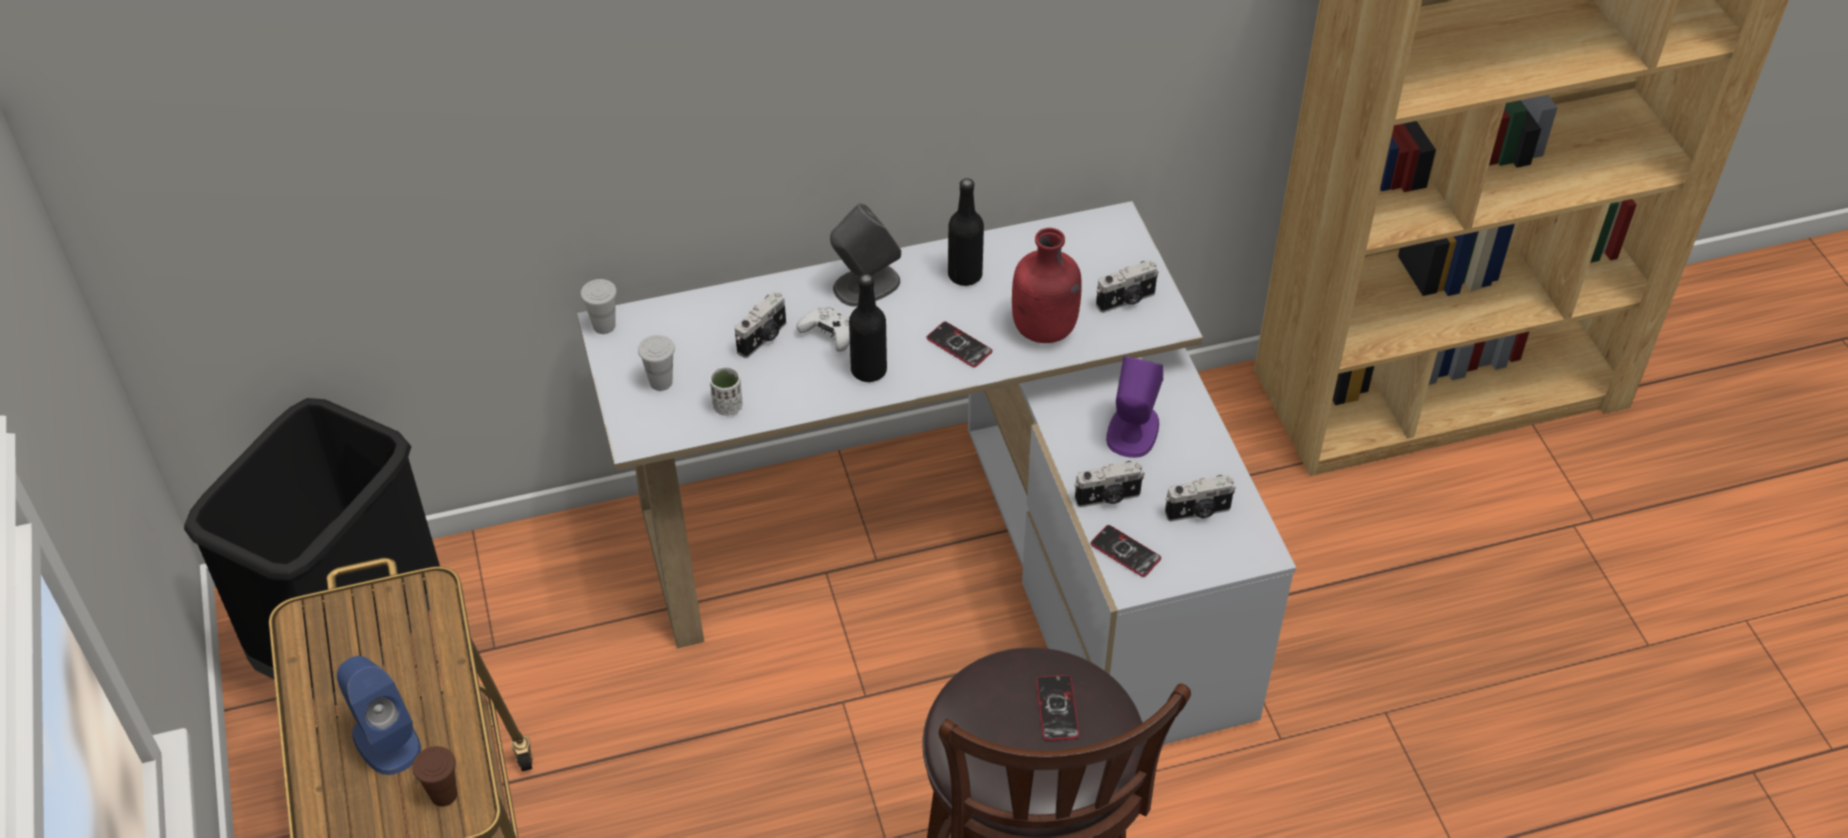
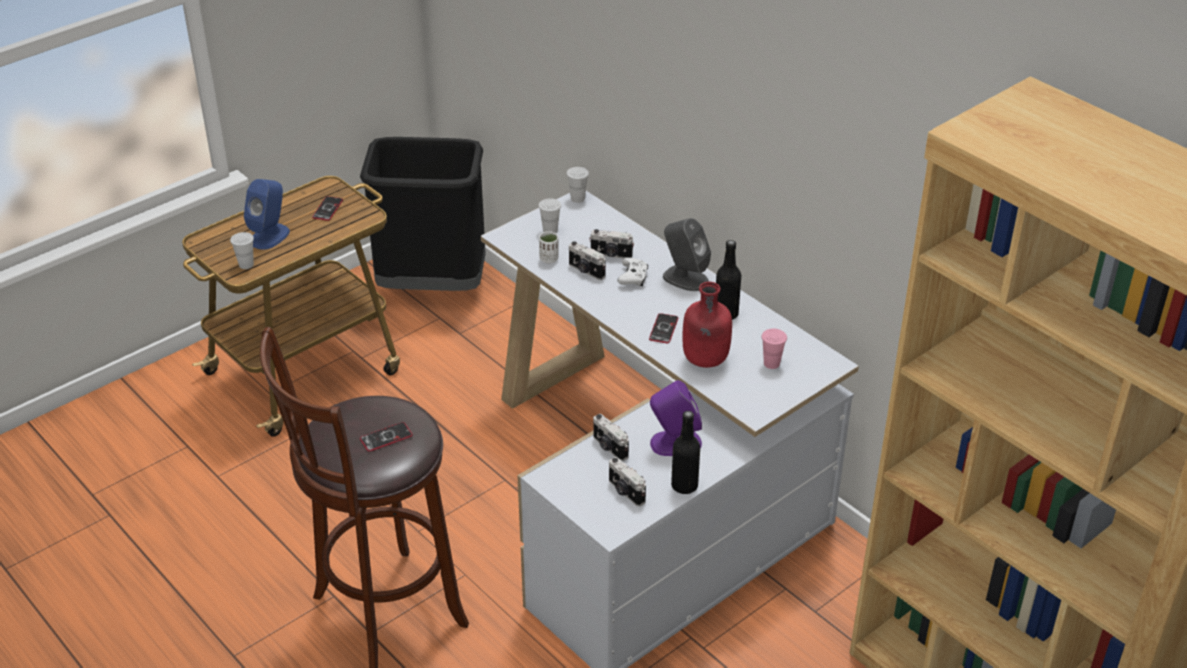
camera: 65 degrees right, 10 degrees down
(444, 795) = (246, 264): brown cup -> white cup
(869, 370) = (615, 300): black bottle -> black bottle (684, 486)
(1087, 272) = (771, 363): none -> pink cup
(1125, 551) = (569, 467): phone -> phone (327, 209)
(1126, 301) = (760, 388): camera -> camera (586, 271)

